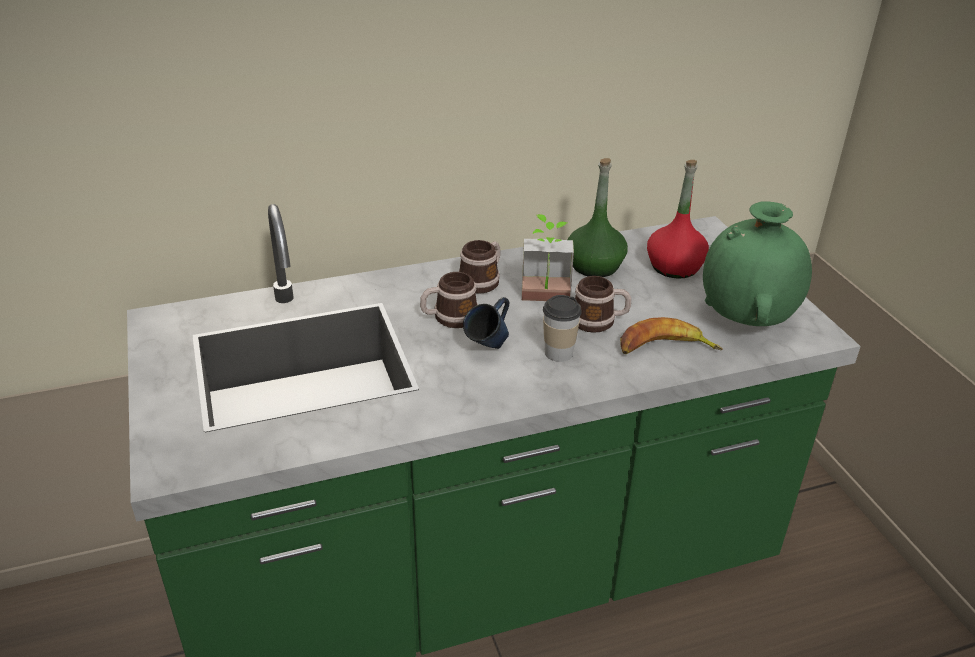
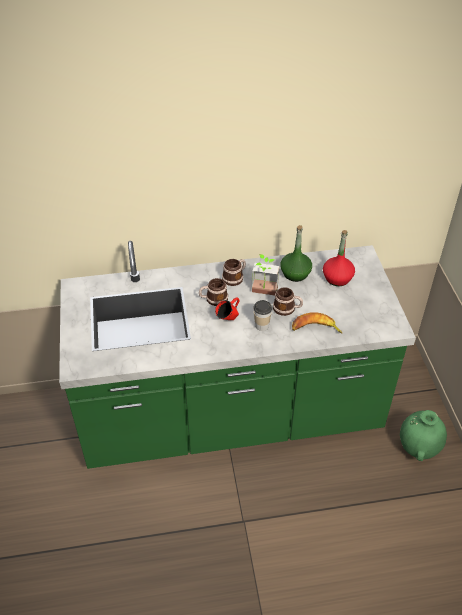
camera: 10 degrees right, 10 degrees up
(488, 349) = (228, 320): blue mug -> red mug
(745, 321) = (362, 316): green vase -> green vase (418, 449)

